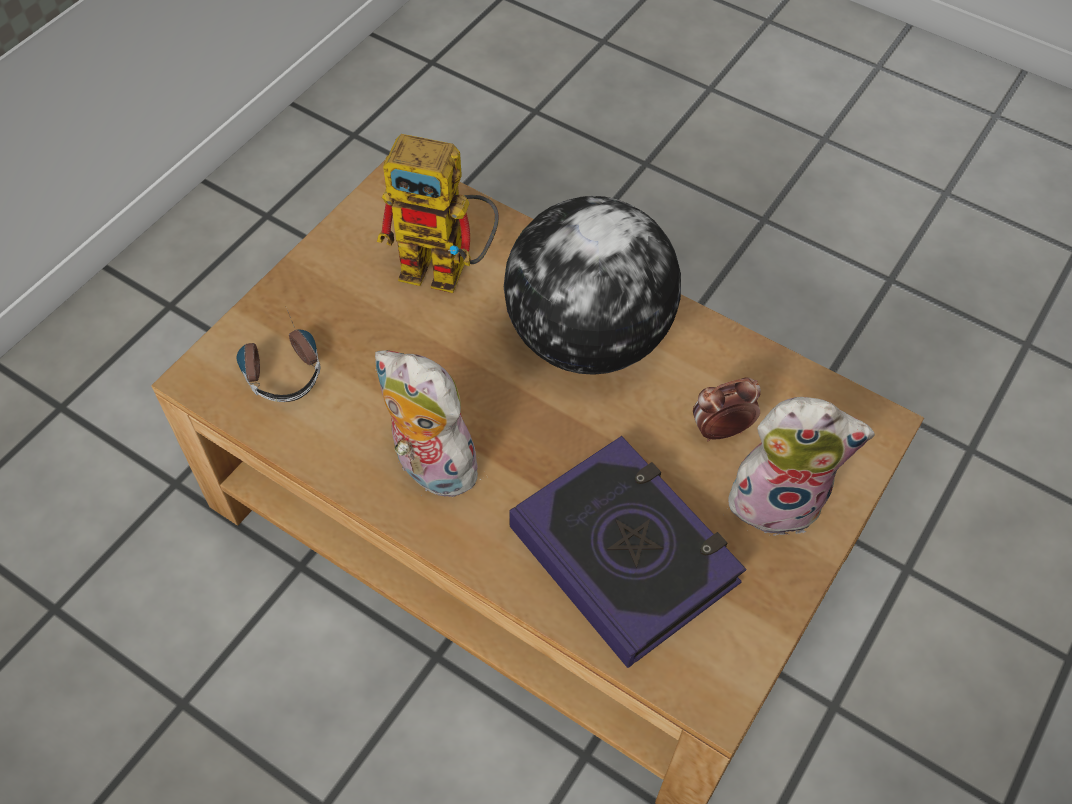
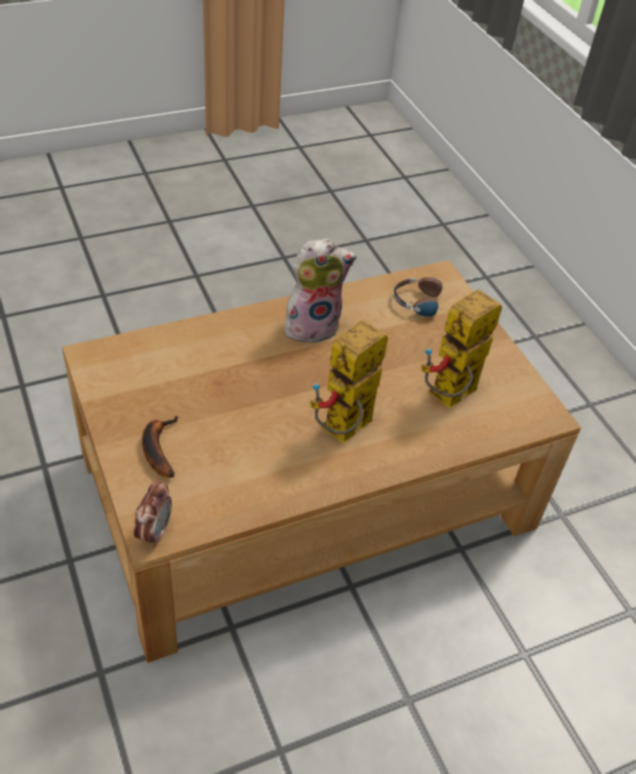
camera: 120 degrees right, 10 degrees down
(588, 338) = (343, 433): globe -> toy robot
(624, 554) = (192, 367): book -> none
(720, 430) = (224, 452): alarm clock -> alarm clock (154, 532)
(778, 499) = (157, 448): plush toy -> banana

